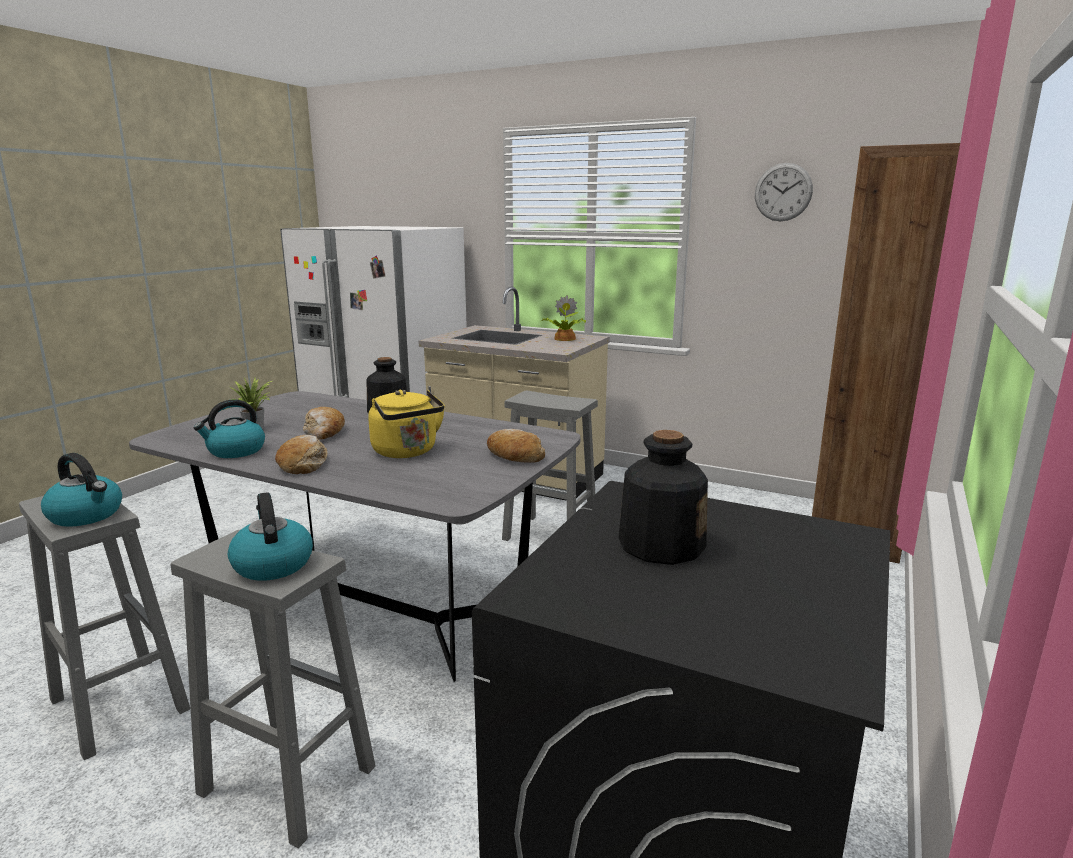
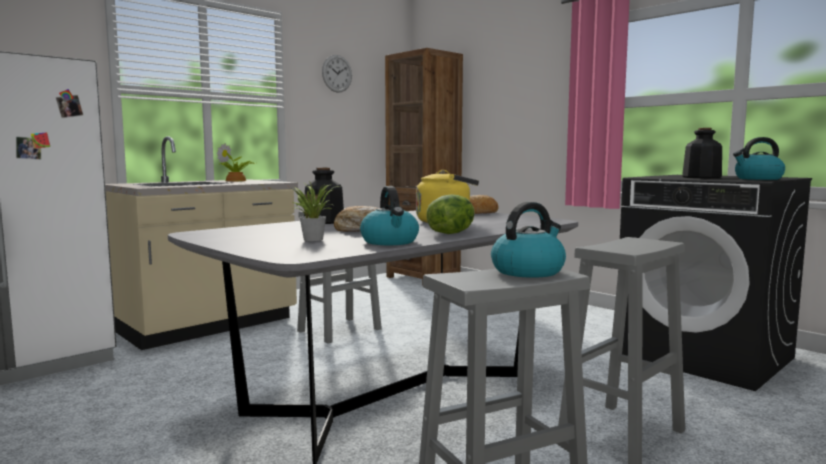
camera: 70 degrees left, 10 degrees down
(272, 564) = (638, 243): kettle -> kettle (758, 179)
(303, 464) = (451, 233): bread -> lettuce

